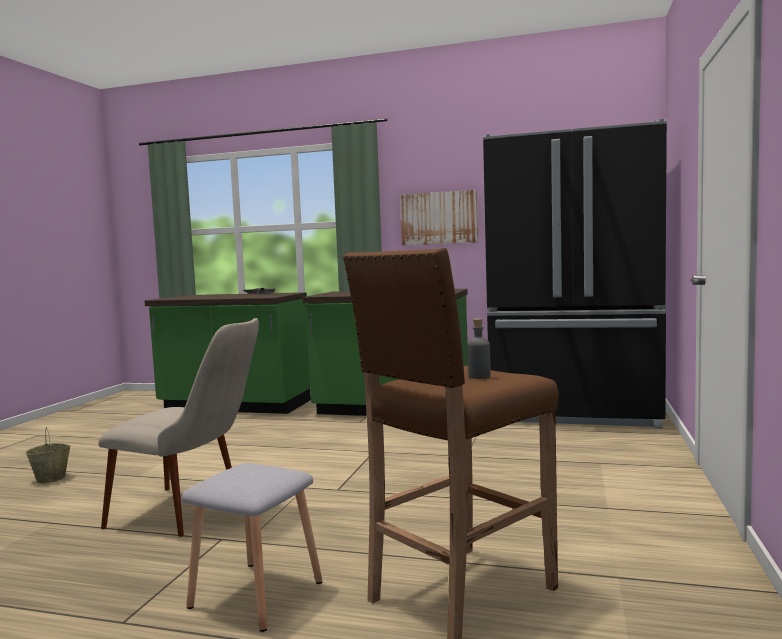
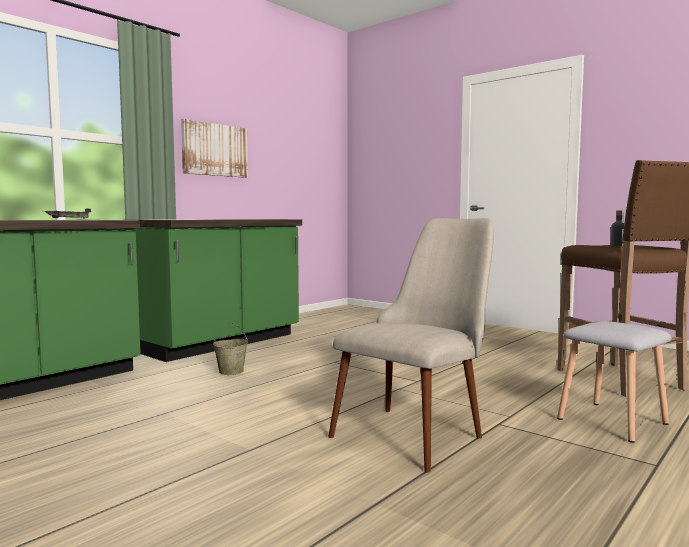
camera: 65 degrees left, 0 degrees up
(51, 479) = (160, 508): beige bucket -> beige bucket (231, 371)
(574, 414) = (336, 317): black fridge -> none

